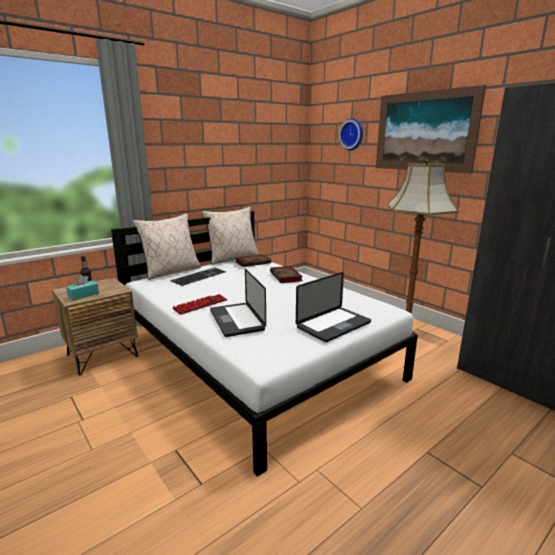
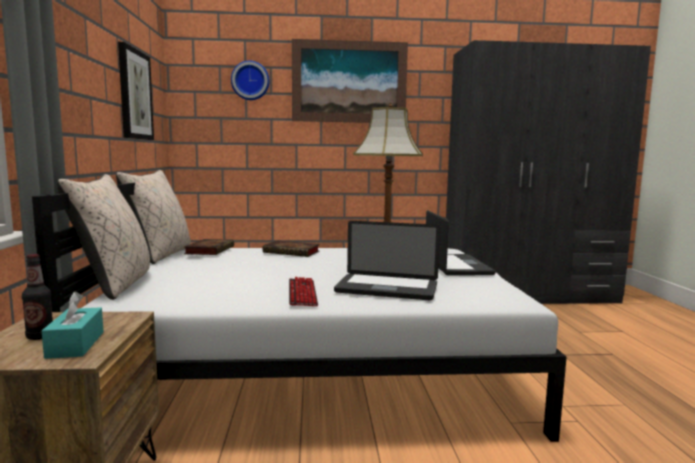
camera: 55 degrees left, 10 degrees down
(199, 276) = (184, 276): keyboard -> none
(256, 156) = (134, 95): none -> picture

